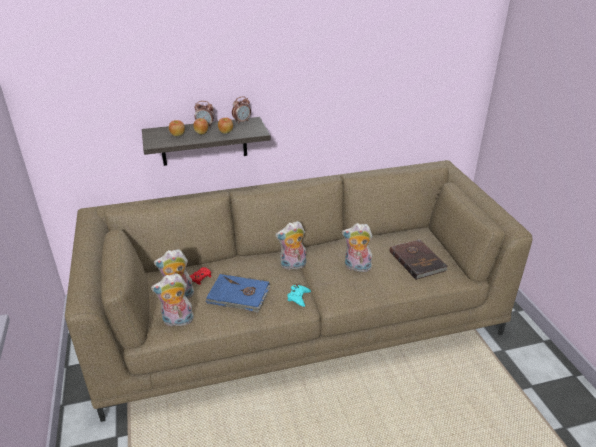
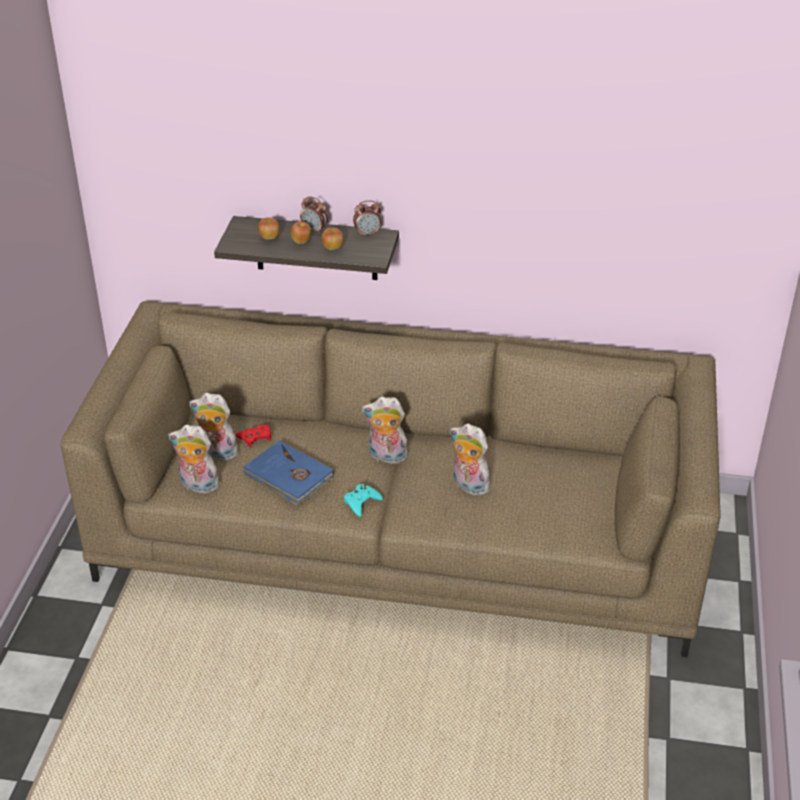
camera: 25 degrees right, 5 degrees up
(417, 260) = (563, 502): brown book -> none

